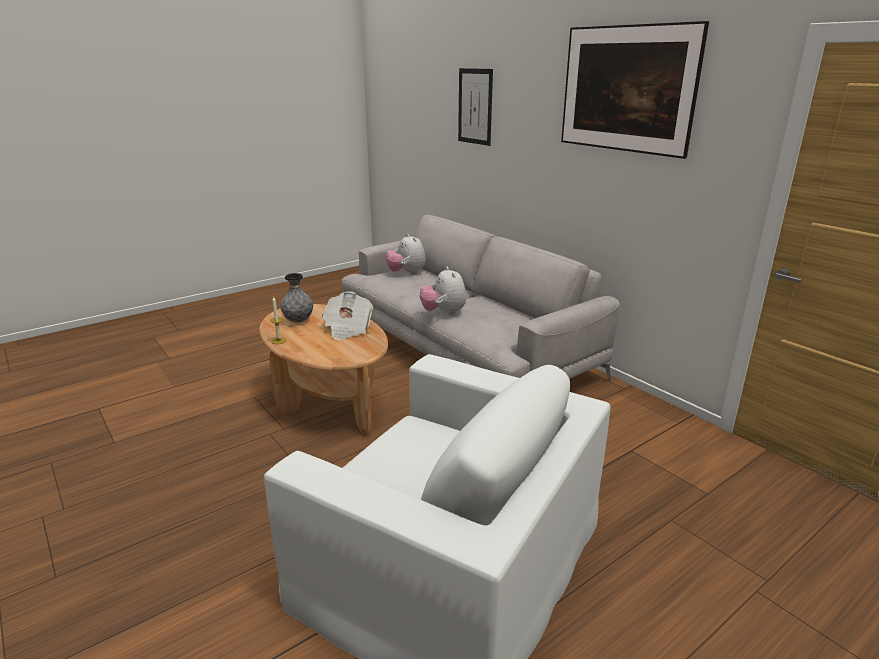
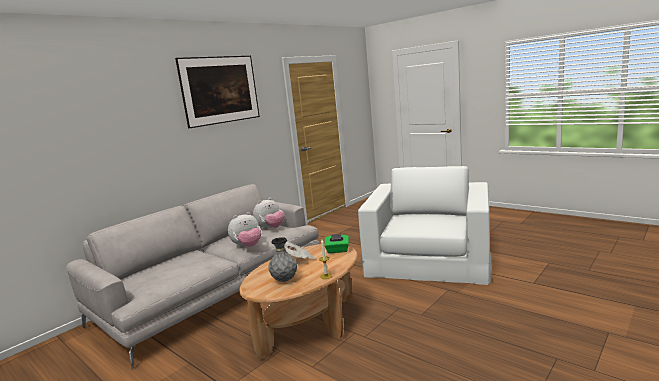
camera: 100 degrees left, 10 degrees down
(344, 354) = (337, 250): none -> green tissue box
(406, 273) = (147, 276): plush toy -> plush toy (270, 228)
(475, 106) = (86, 124): picture -> none

